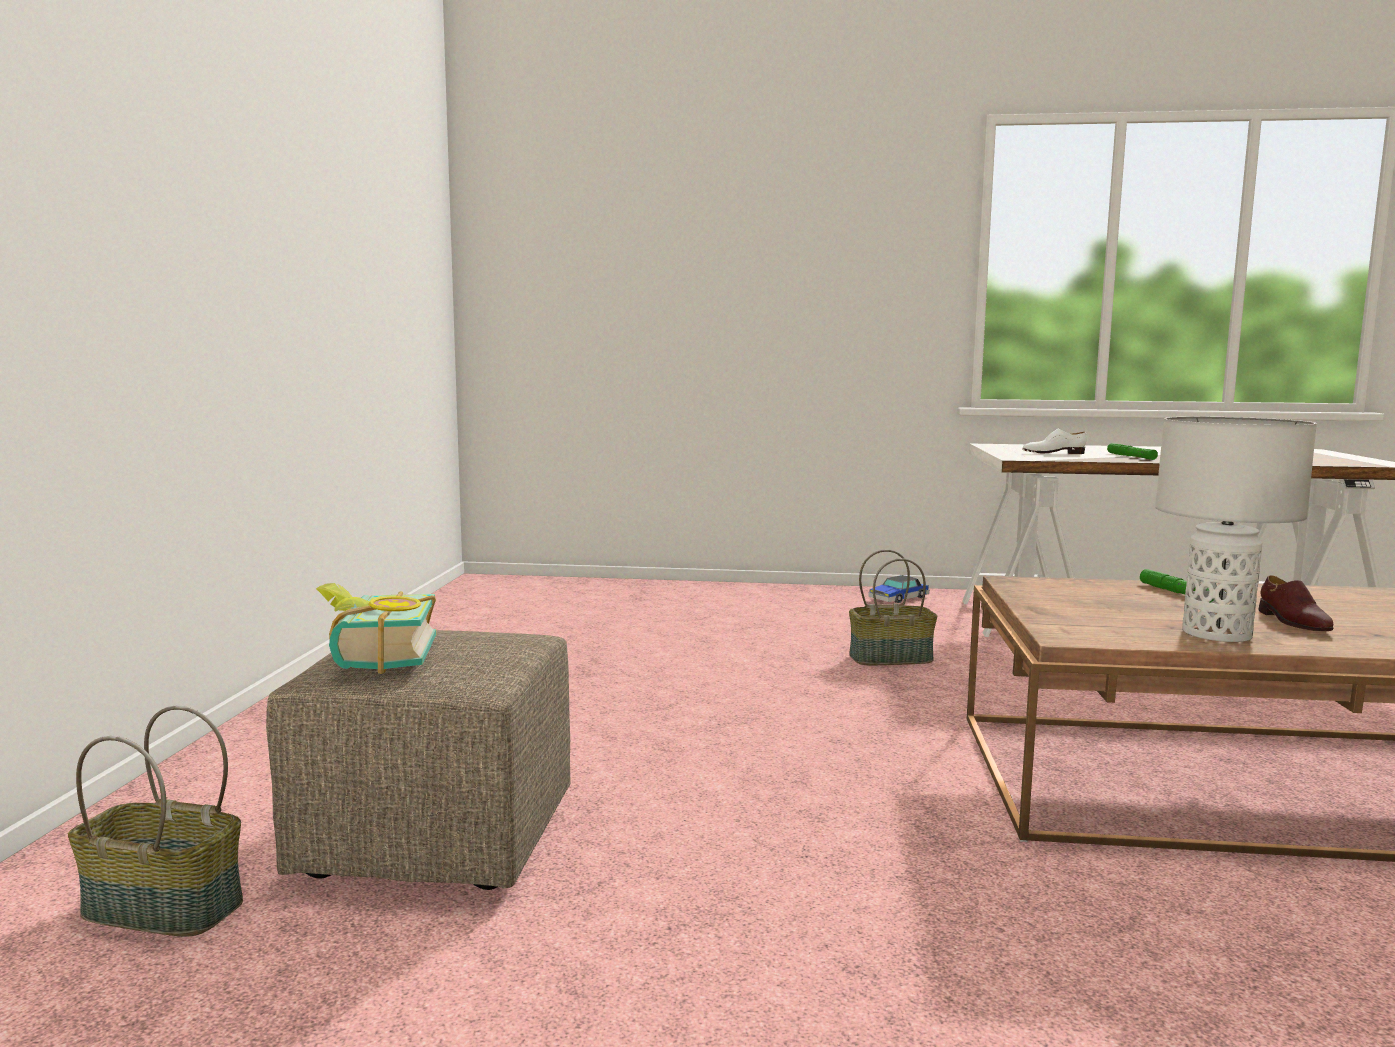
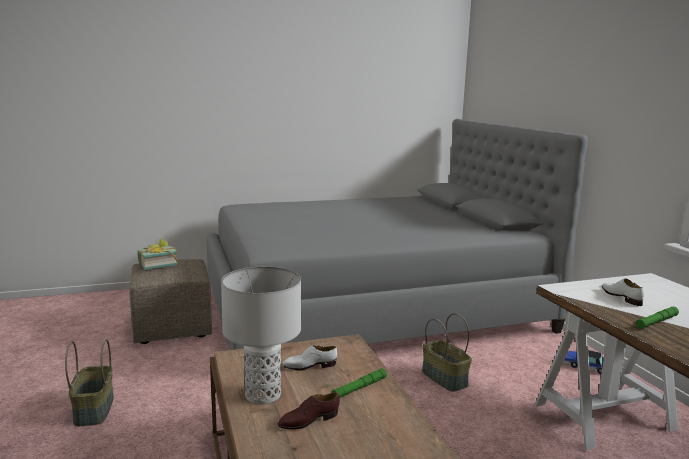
camera: 65 degrees right, 5 degrees up
(160, 909) = (122, 310): basket -> basket (93, 409)
(585, 648) = (372, 307): none -> grey bed
(1107, 605) = (309, 366): none -> white shoe

